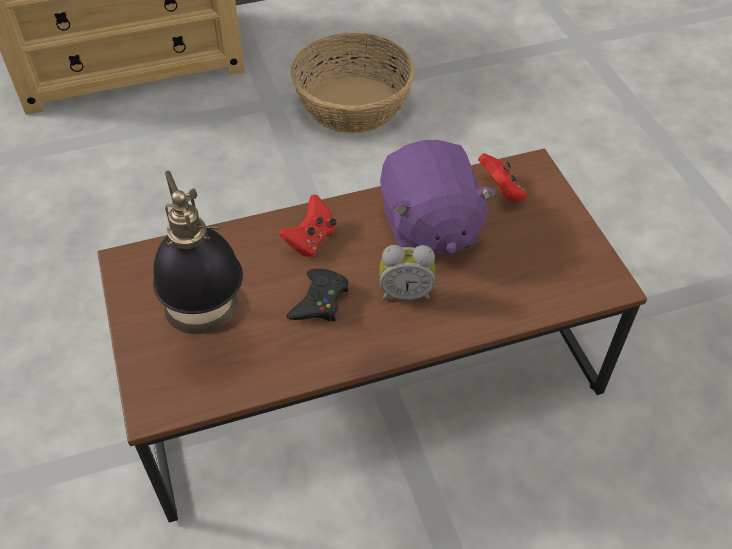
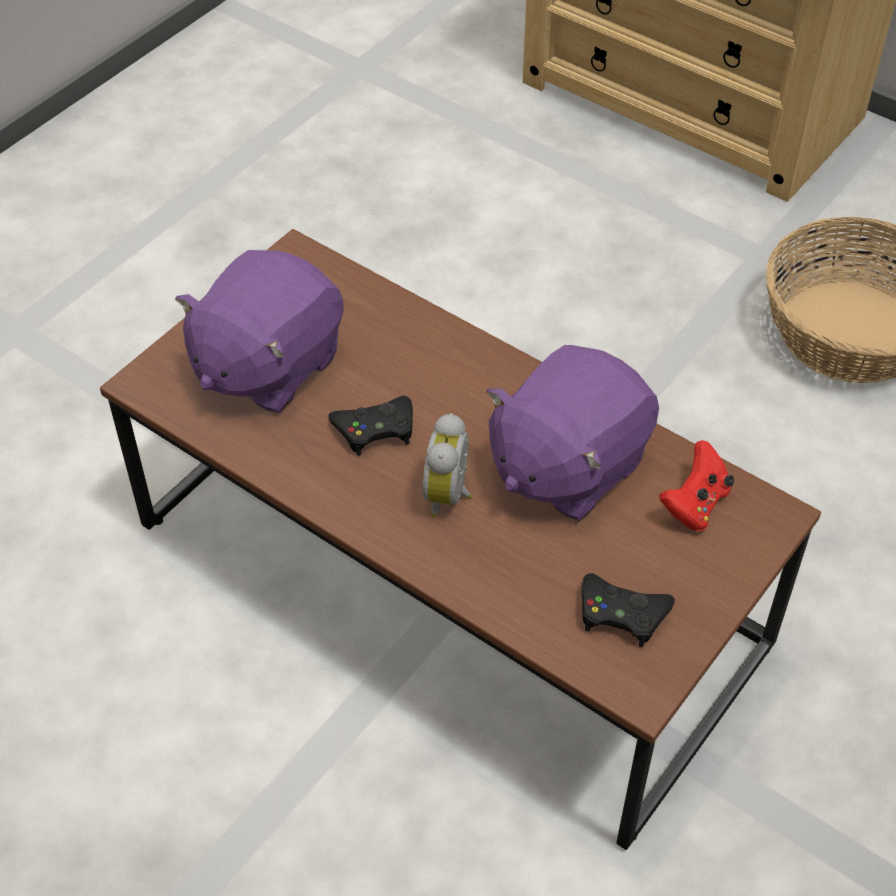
camera: 55 degrees right, 0 degrees up
(208, 329) = (267, 365): table lamp -> purple plush toy
(311, 240) = (452, 375): red game controller -> none
(406, 292) = (450, 495): alarm clock -> alarm clock turned 45 degrees clockwise
(554, 264) = (621, 614): none -> black game controller

